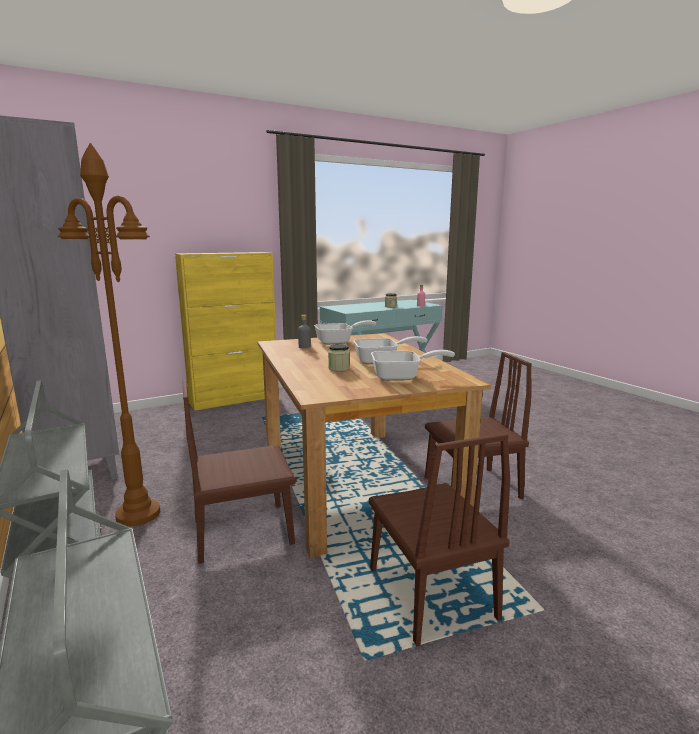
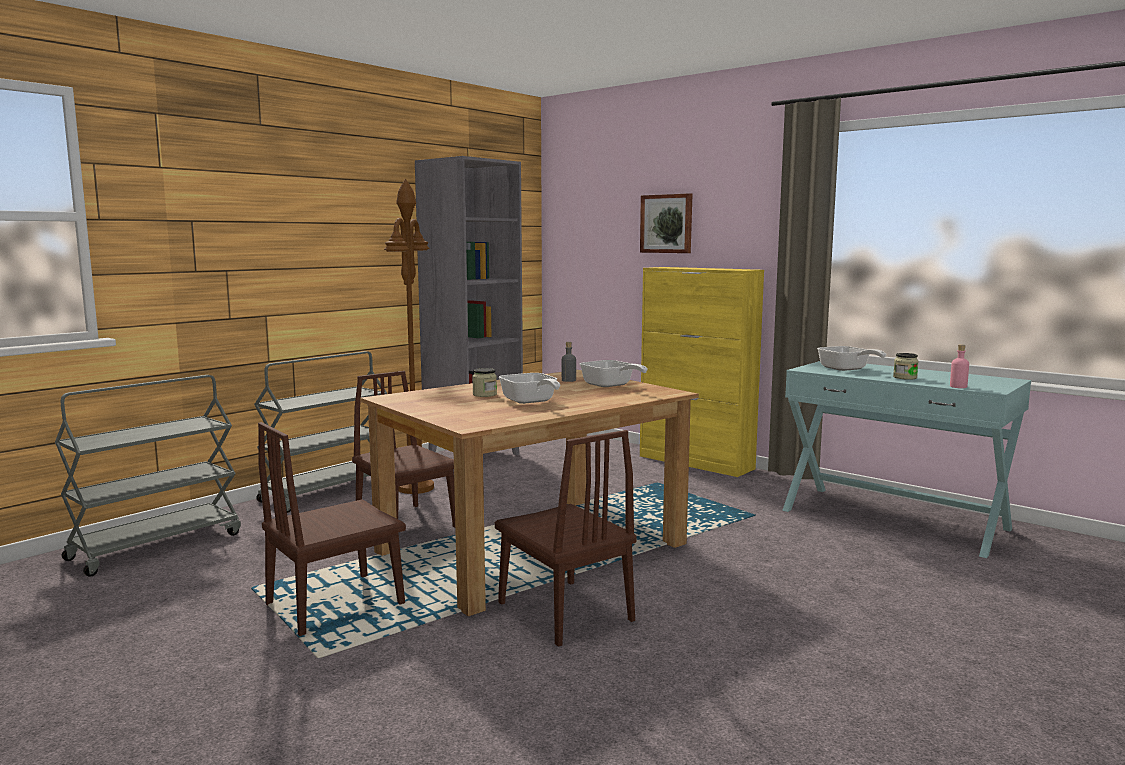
camera: 70 degrees right, 5 degrees down
(172, 216) = (667, 223): none -> picture
(402, 377) = (467, 410): frying pan -> frying pan (846, 369)

